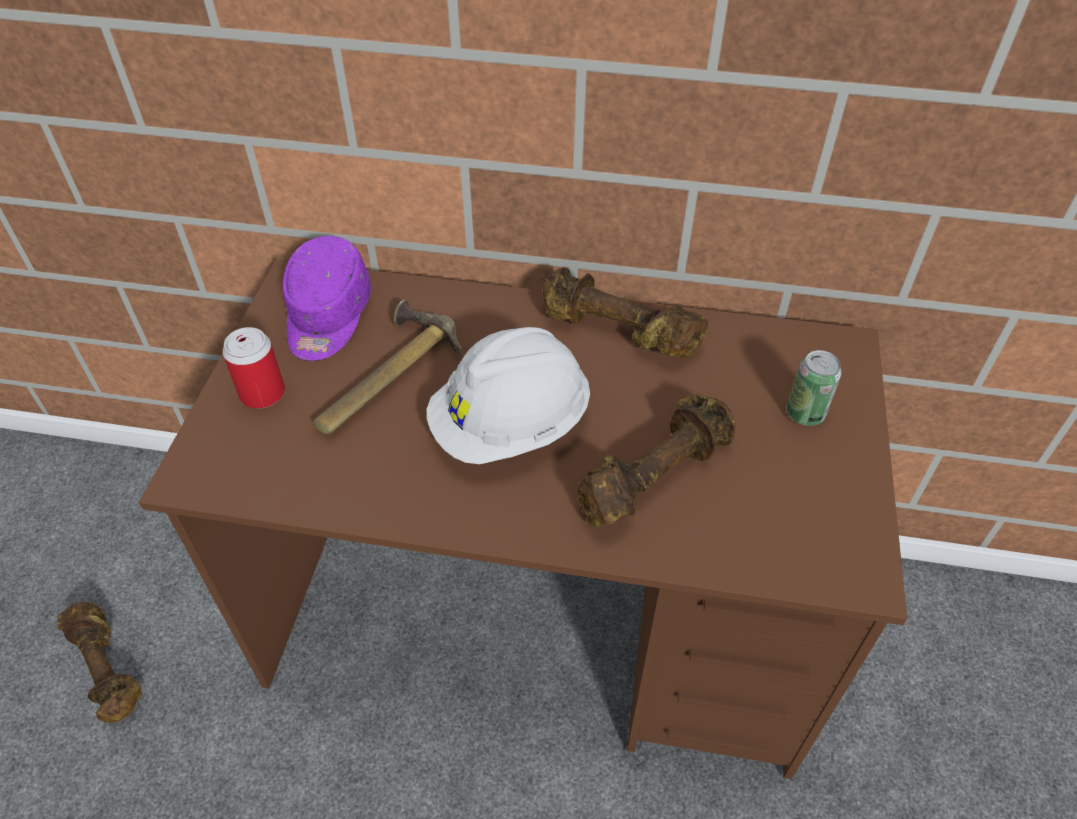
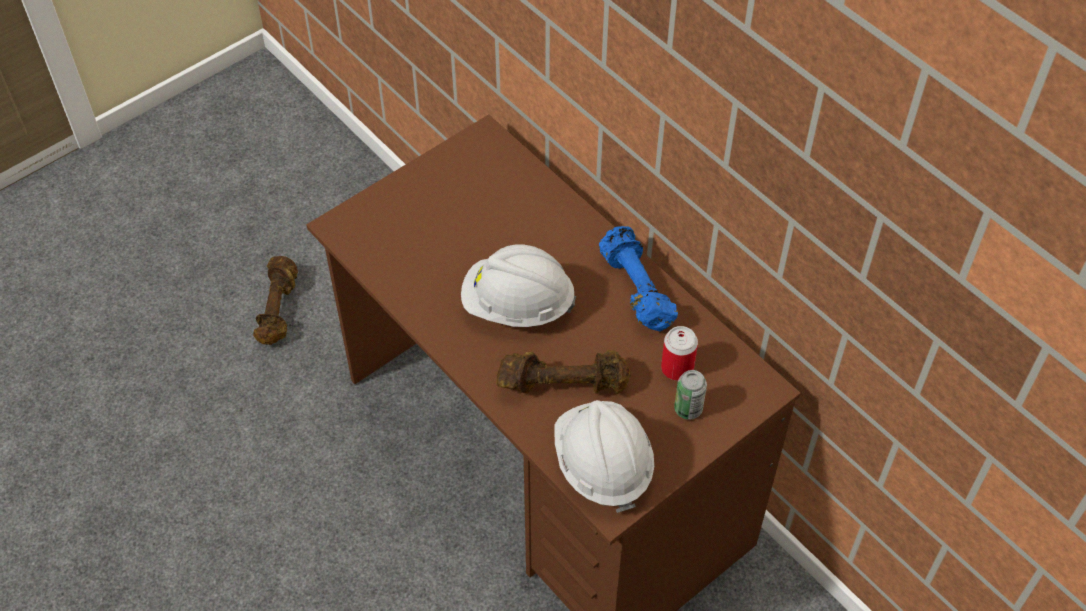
camera: 40 degrees right, 5 degrees up
(262, 393) = (409, 200): can -> can (677, 368)
(327, 317) = (482, 173): purple cap -> none
(383, 376) = (479, 231): hammer -> none
(617, 333) = (635, 289): brown dumbbell -> blue dumbbell
(796, 535) = (602, 465): none -> white hard hat

